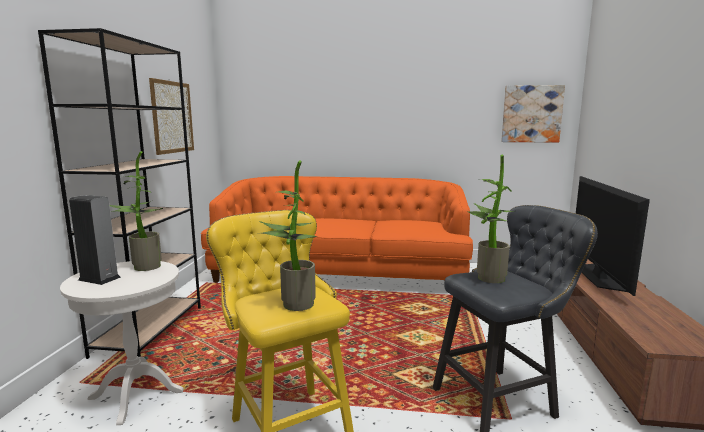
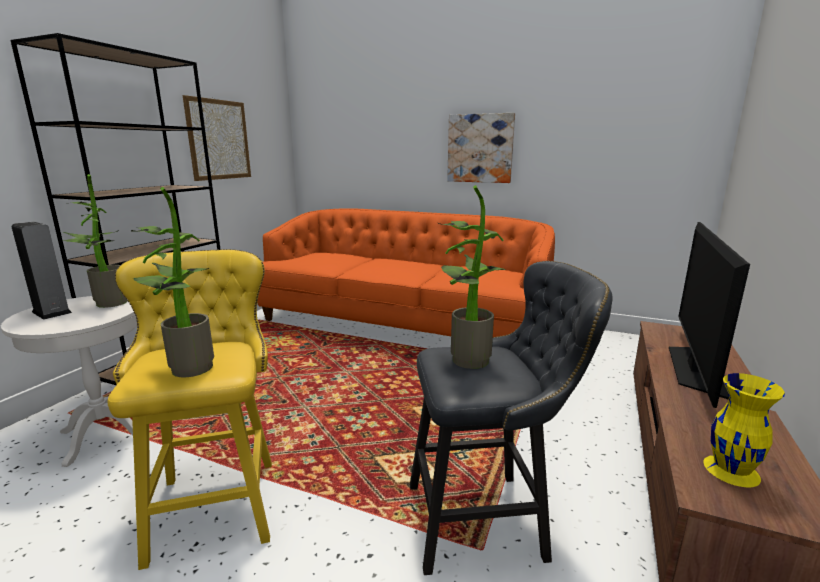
camera: 15 degrees right, 5 degrees up
(531, 114) = (662, 134): picture -> picture (480, 148)
(661, 330) = (732, 470): none -> yellow vase

